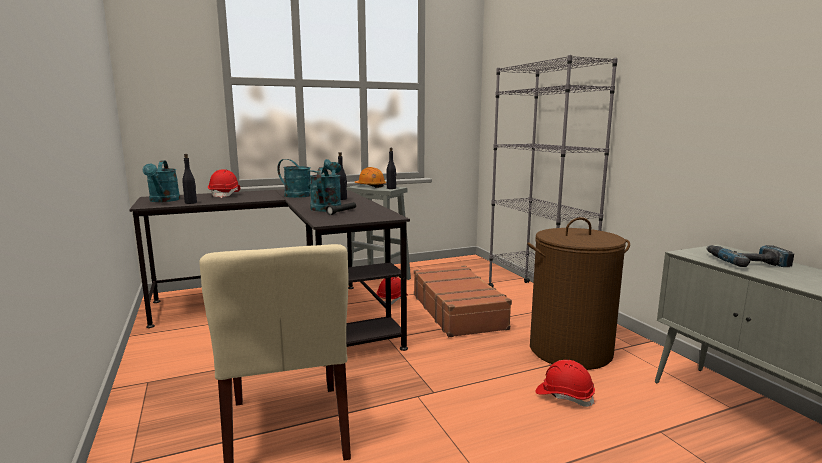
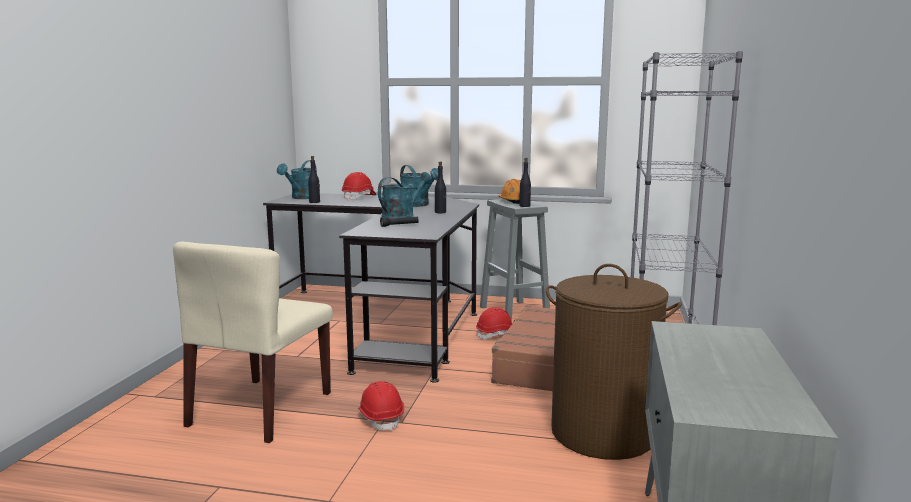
camera: 35 degrees right, 0 degrees up
(564, 396) = (515, 467): red hard hat -> red hard hat (381, 418)
(747, 261) = (717, 351): power drill -> none

